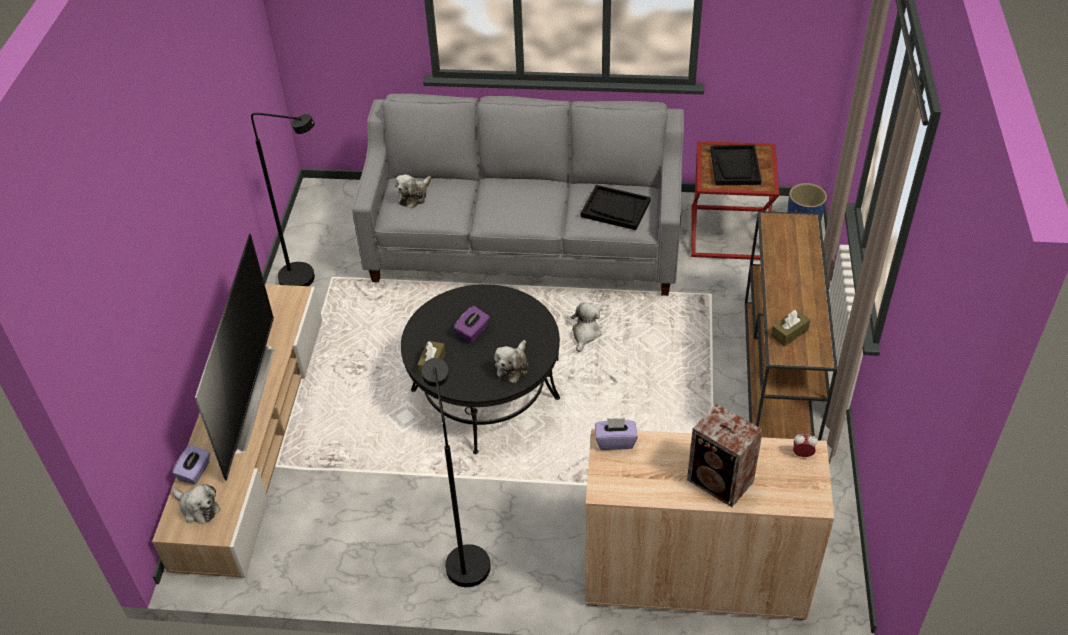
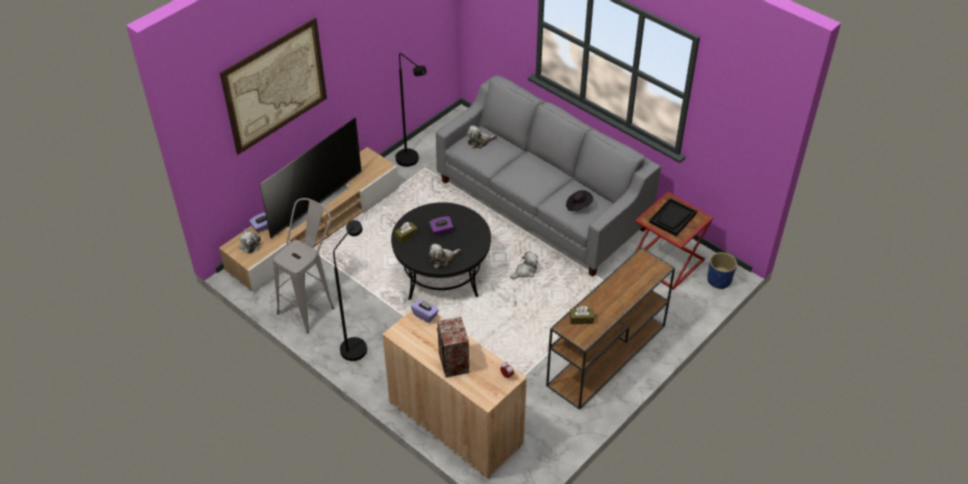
camera: 35 degrees right, 0 degrees up
(136, 227) = (275, 85): none -> picture
(349, 543) = (311, 305): none -> grey stool
(615, 209) = (578, 206): black tray -> black hat

